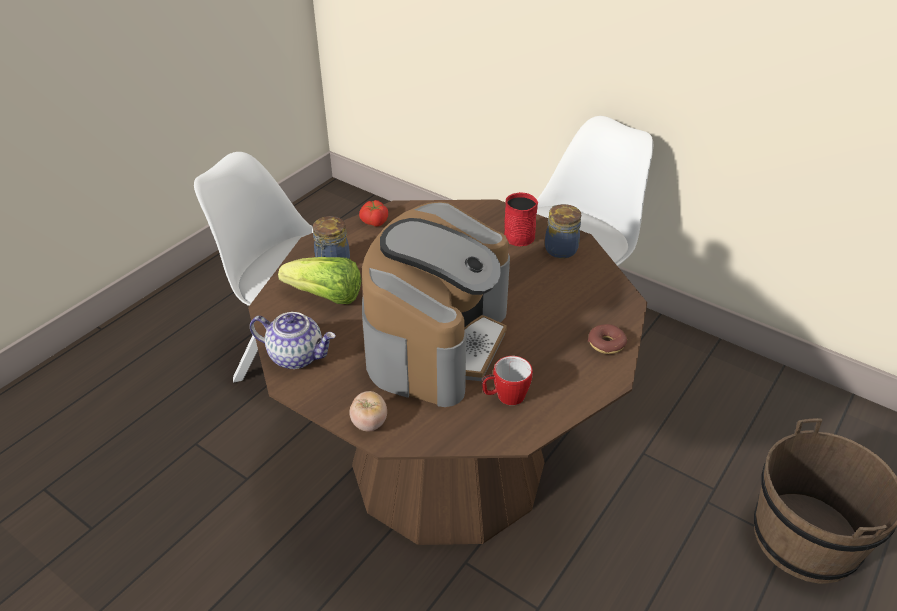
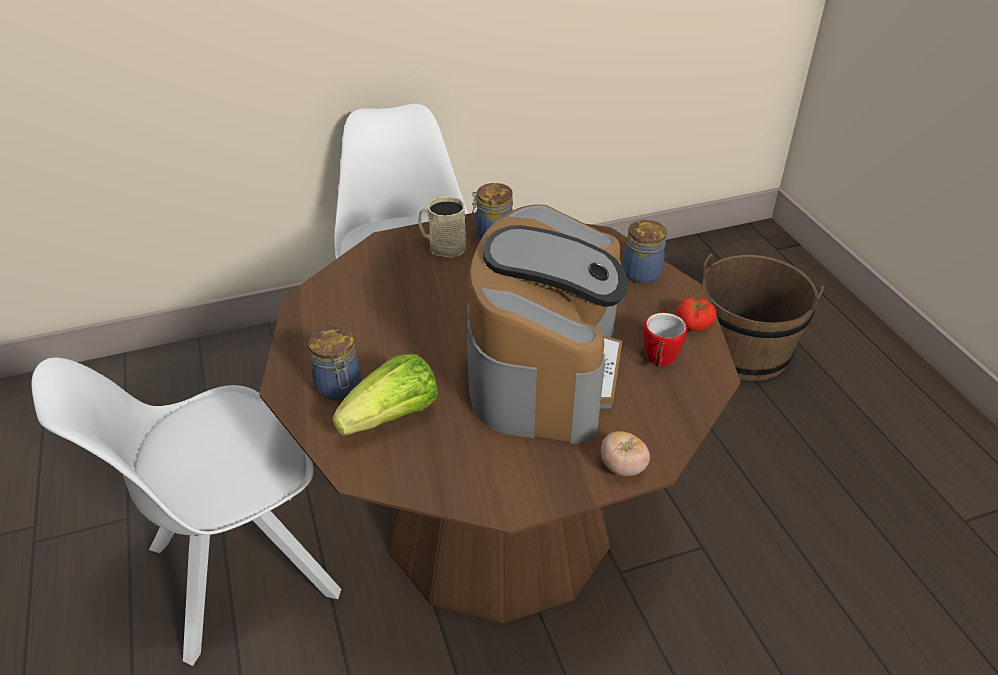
camera: 55 degrees left, 0 degrees up
(297, 355) = (469, 481): teapot -> none
(374, 222) = (304, 326): tomato -> tomato (694, 324)
(436, 340) = (544, 368): coffee machine -> coffee machine turned 45 degrees clockwise
(517, 234) = (442, 246): red mug -> beige mug
(606, 344) = (643, 273): donut -> jar

